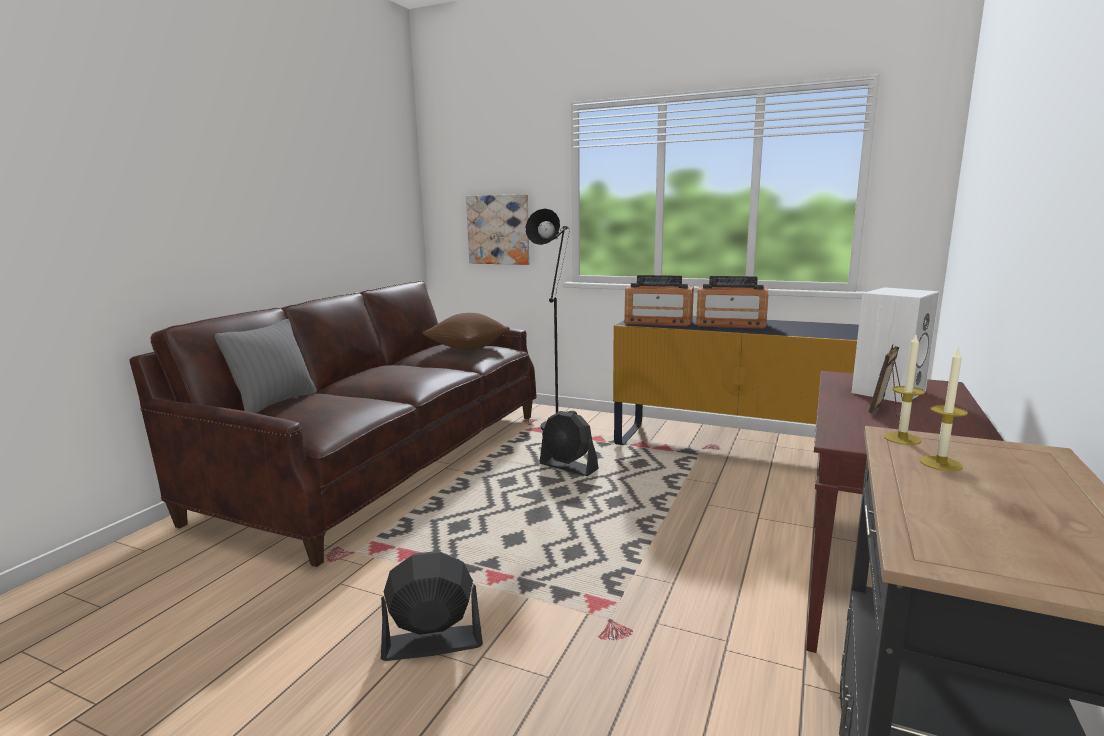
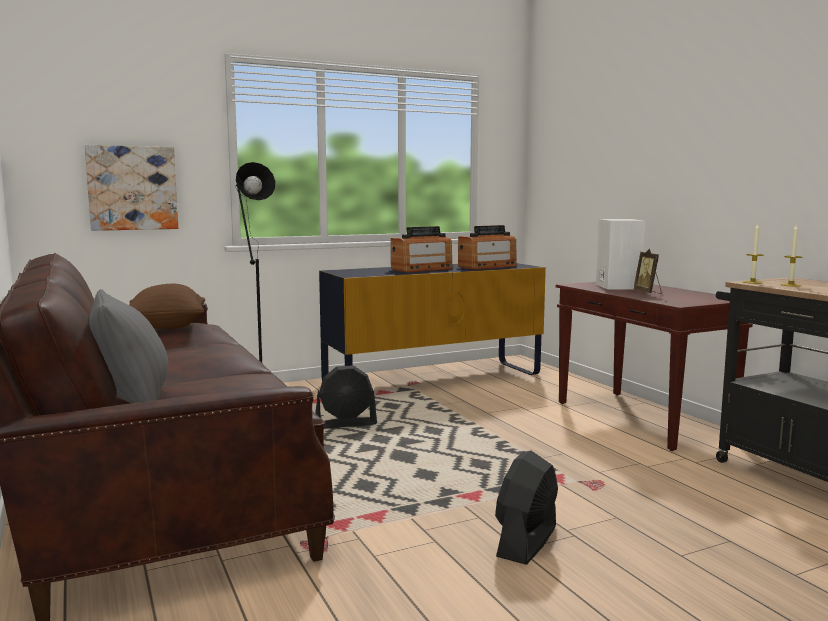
camera: 50 degrees left, 5 degrees down
(658, 322) = (368, 273): radio -> radio (487, 266)

